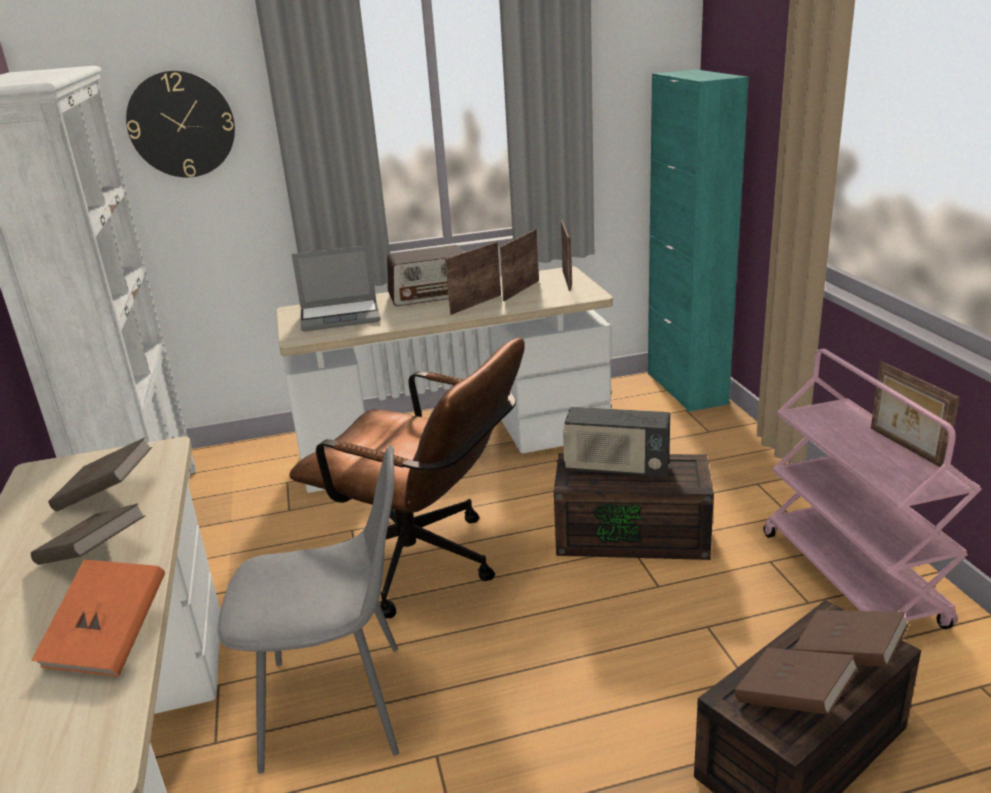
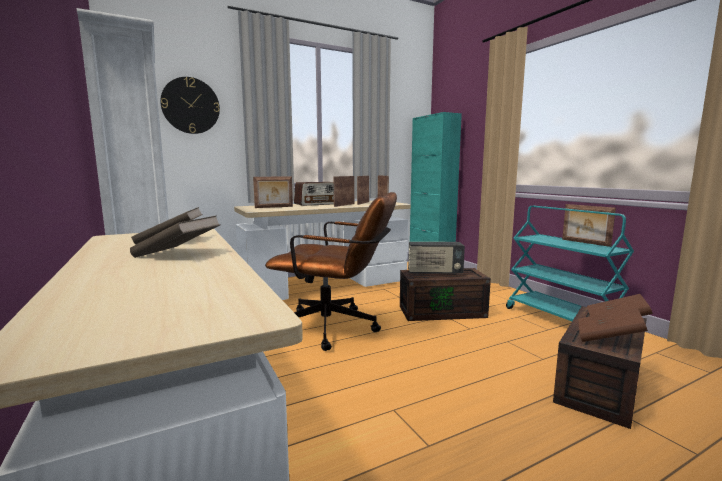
camera: 15 degrees left, 15 degrees down
(109, 639) = (217, 275): orange book -> none
(339, 705) = (315, 392): grey chair -> none
(341, 316) = (274, 207): laptop -> picture frame
(852, 579) = (561, 320): pink cart -> turquoise cart

